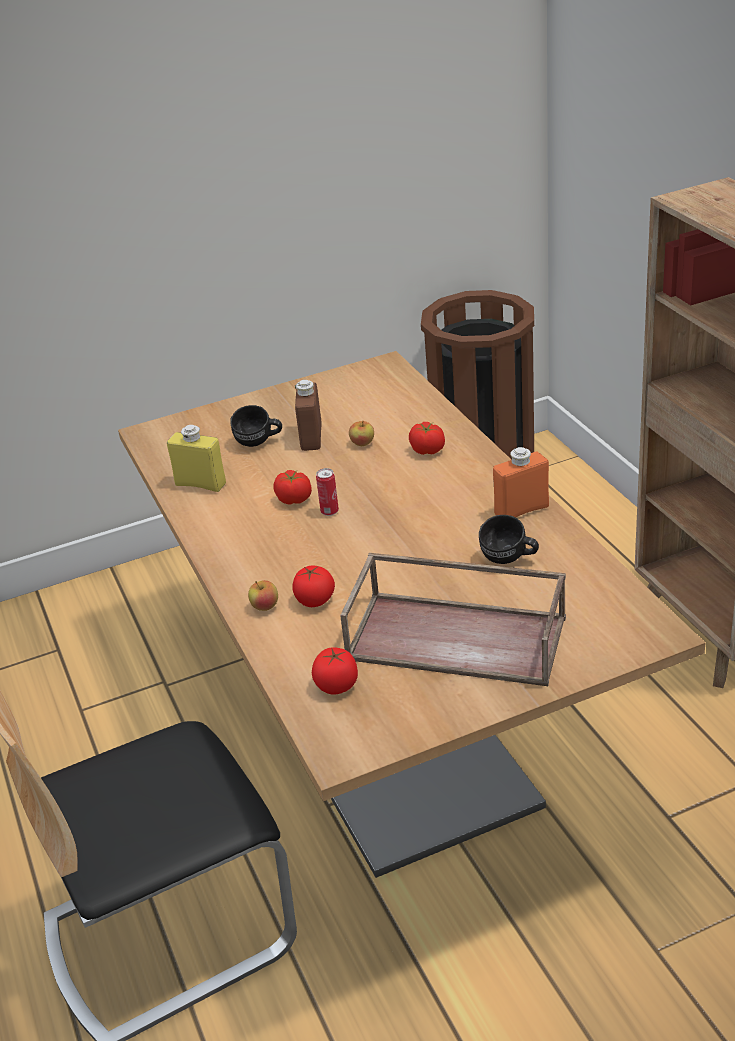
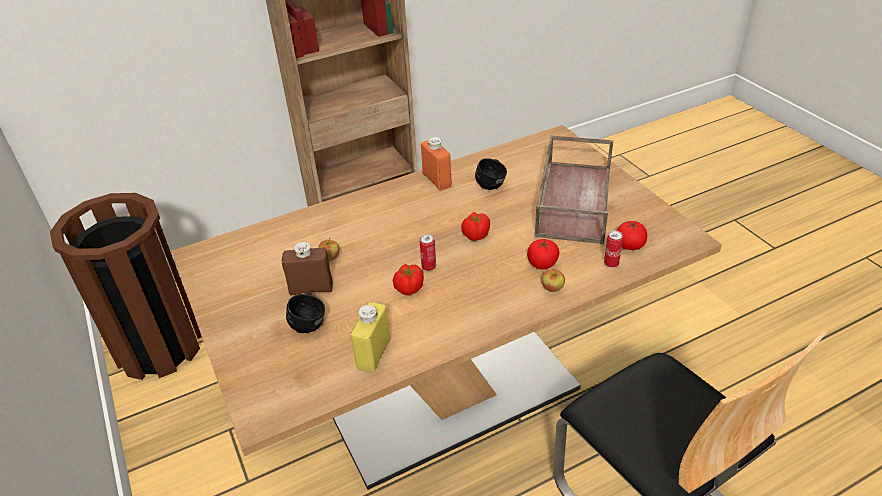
camera: 95 degrees left, 5 degrees up
(300, 662) = (611, 264): none -> can
(427, 450) = (350, 223): tomato -> tomato (475, 235)

